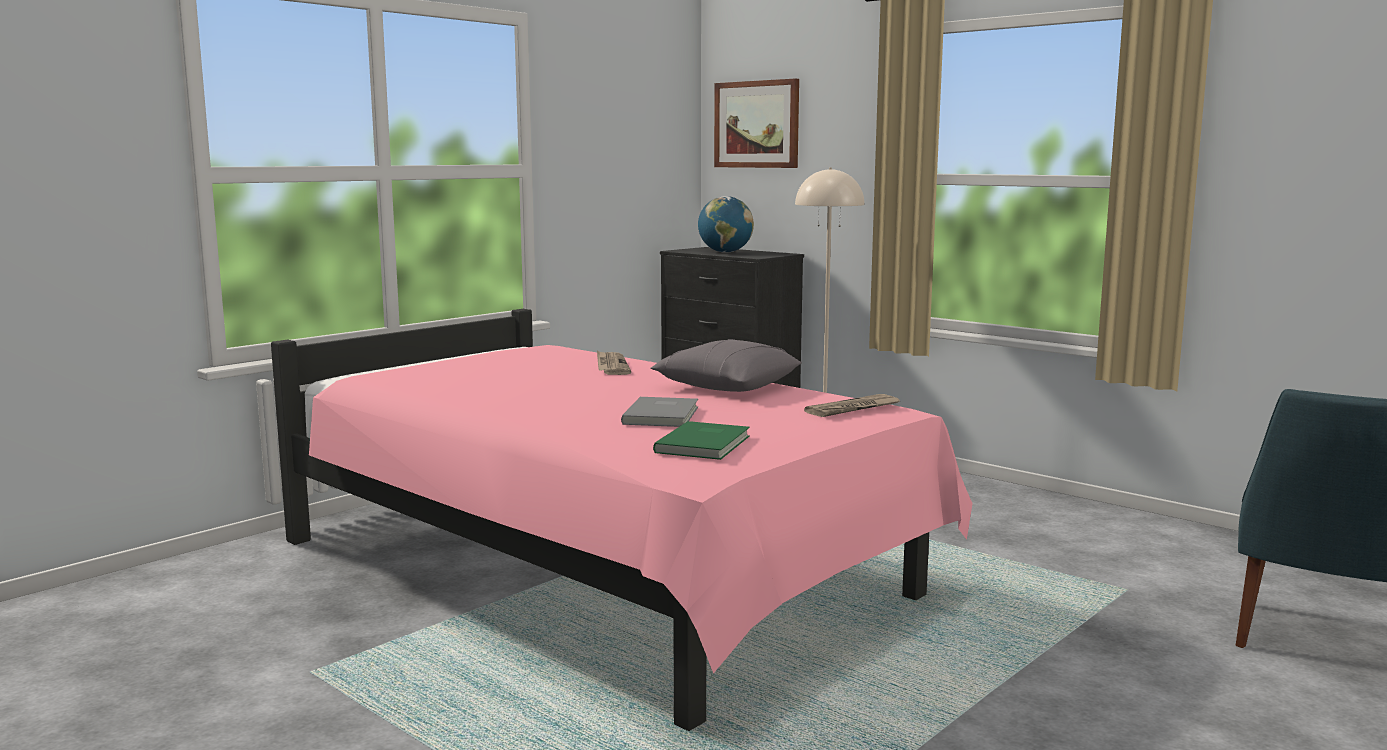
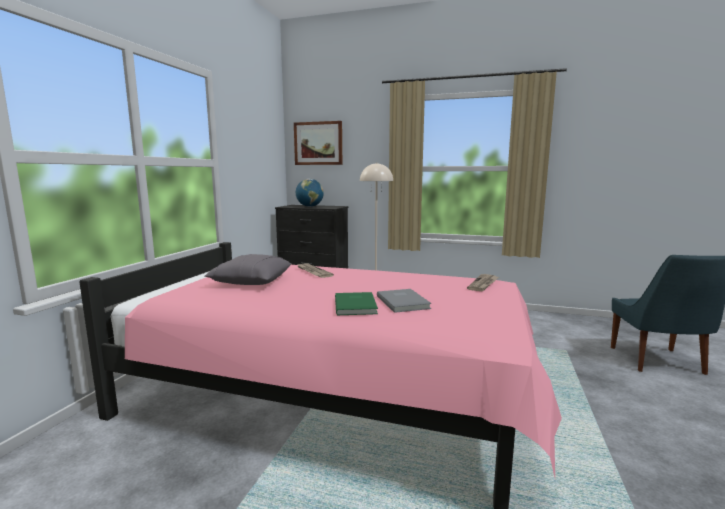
camera: 25 degrees left, 0 degrees up
(706, 444) = (467, 320): green book -> green book (356, 305)
(727, 386) = (397, 278): grey pillow -> grey pillow (251, 281)

